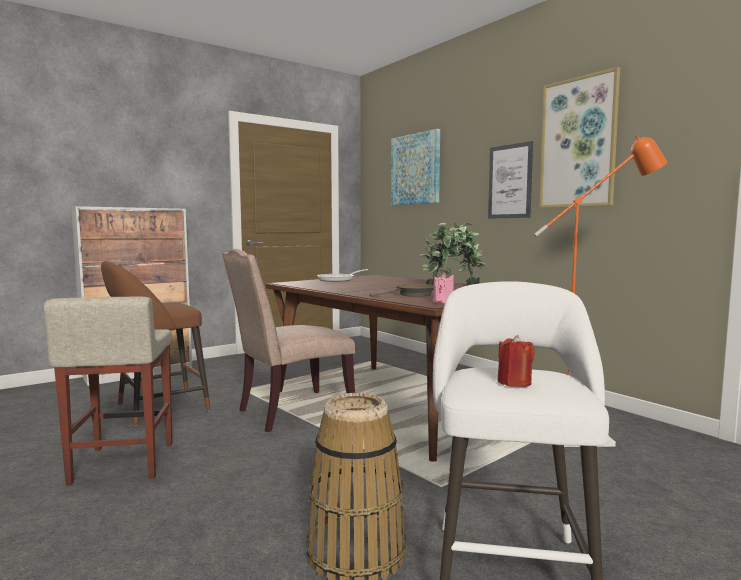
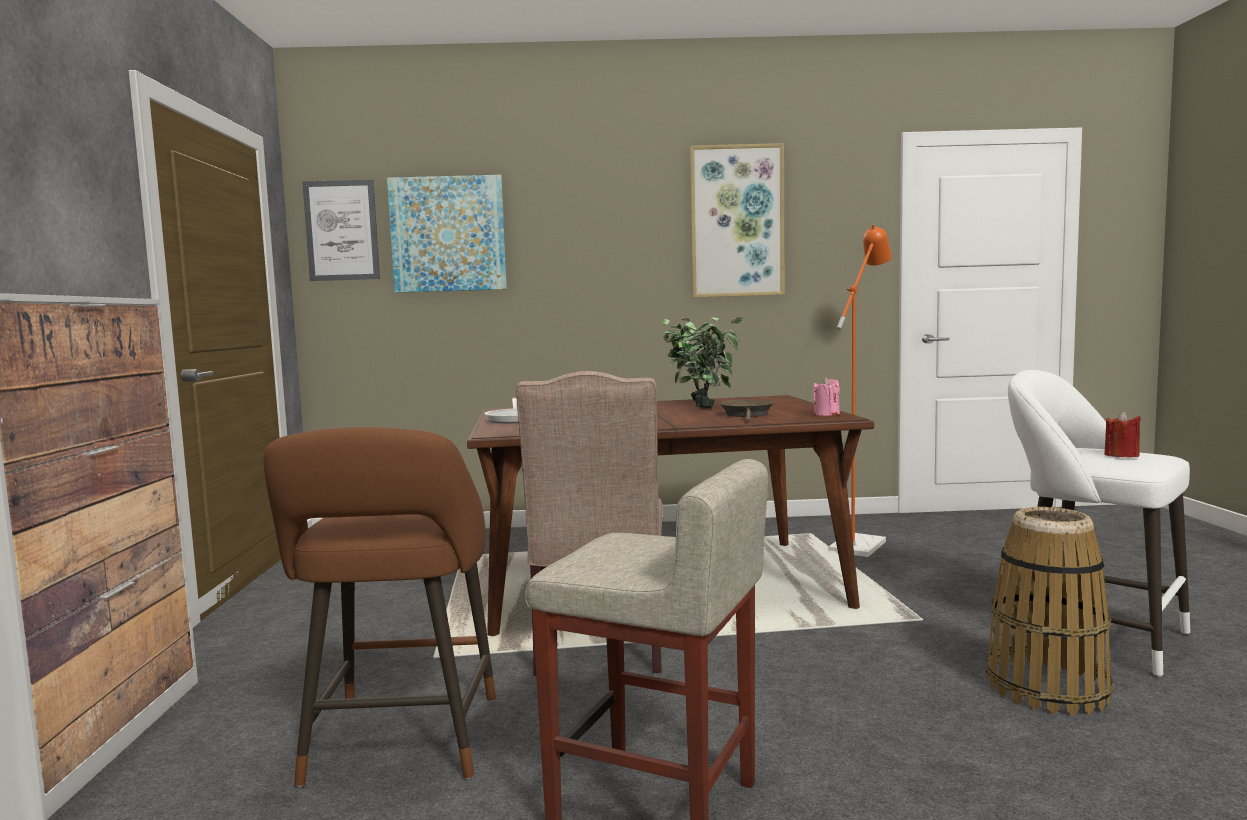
camera: 55 degrees left, 0 degrees up
(510, 181) = (640, 262): picture -> picture (341, 230)

